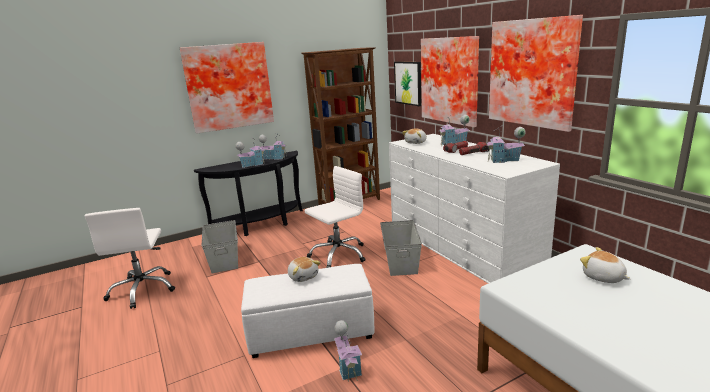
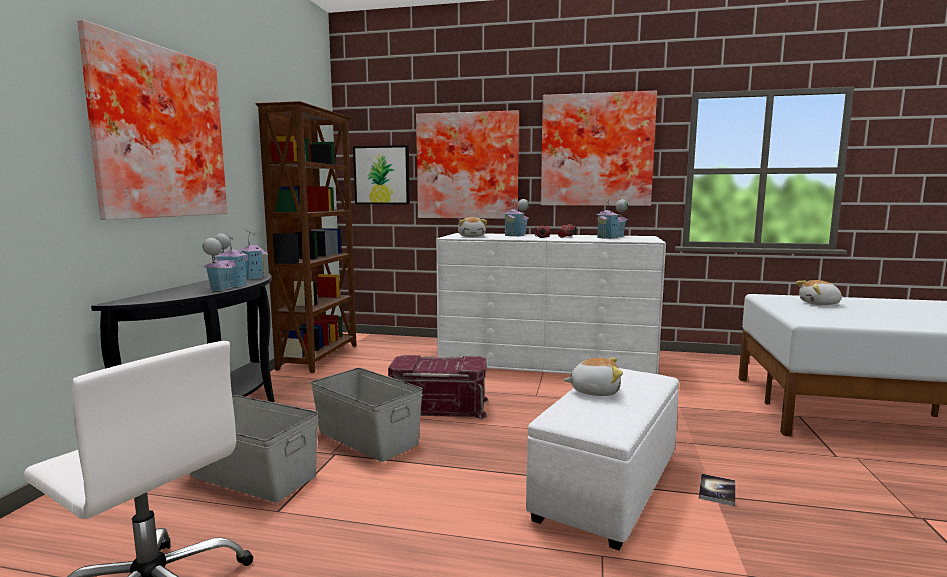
camera: 50 degrees left, 10 degrees down
(338, 254) = (439, 406): white office chair -> red storage box
(348, 367) = (717, 490): toy house -> book
(401, 260) = (523, 388): grey storage box -> grey storage box (367, 437)

